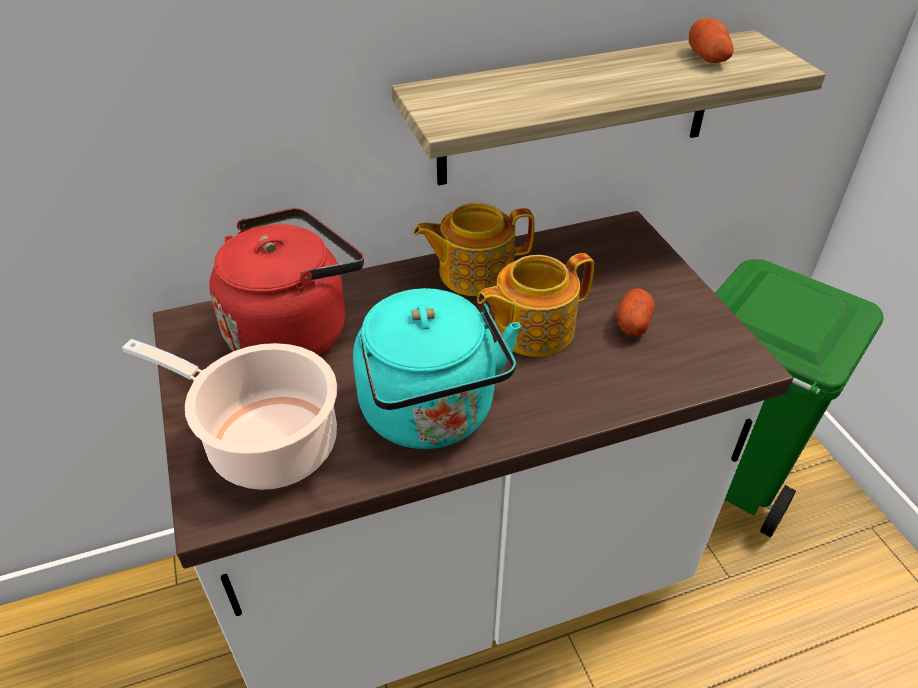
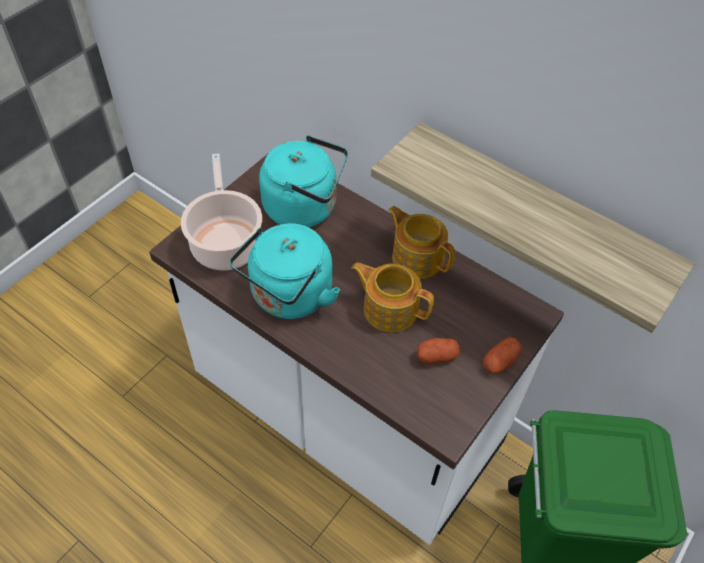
camera: 55 degrees right, 10 degrees up
(294, 331) = (305, 207): red kettle -> turquoise kettle
(707, 57) = (611, 250): potato -> potato (500, 361)

